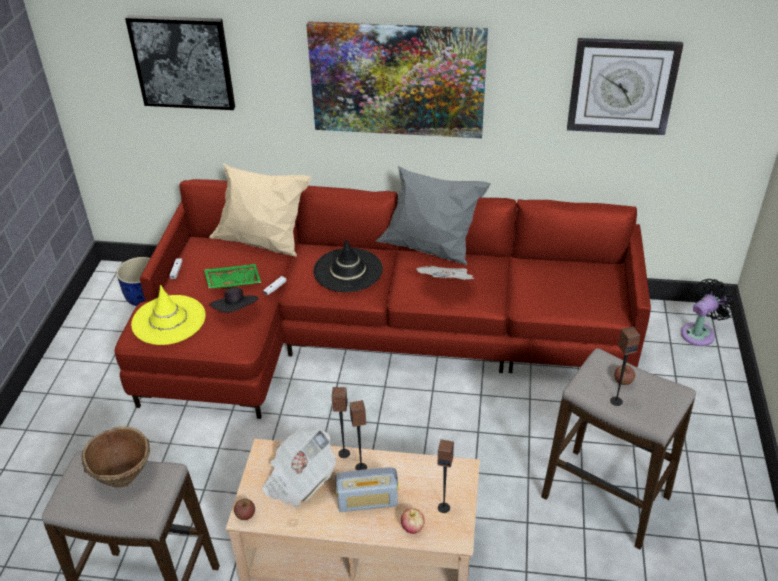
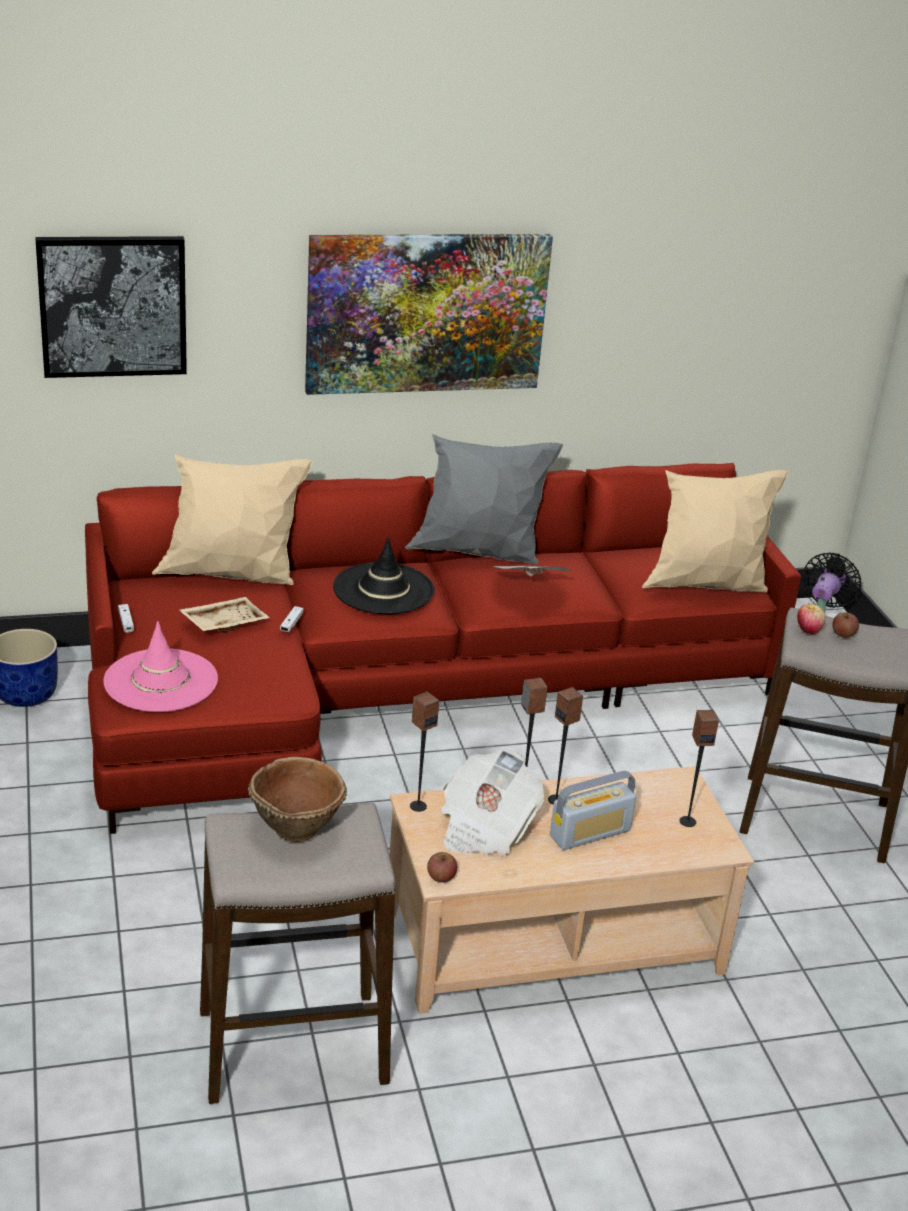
camera: 25 degrees left, 10 degrees down
(168, 320) = (161, 681): yellow hat -> pink hat
(233, 281) = (223, 623): green tray -> beige tray
(236, 311) = (255, 657): black hat -> none
(412, 528) = (664, 849): apple -> apple (808, 630)
(583, 301) = (706, 585): none -> beige pillow
(616, 401) = (848, 654): speaker -> speaker (418, 806)
(622, 86) = (710, 303): wall clock -> none

